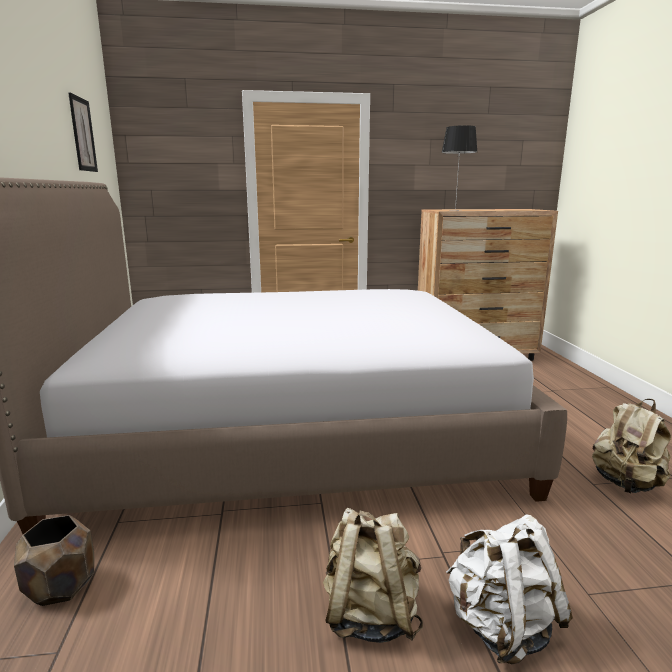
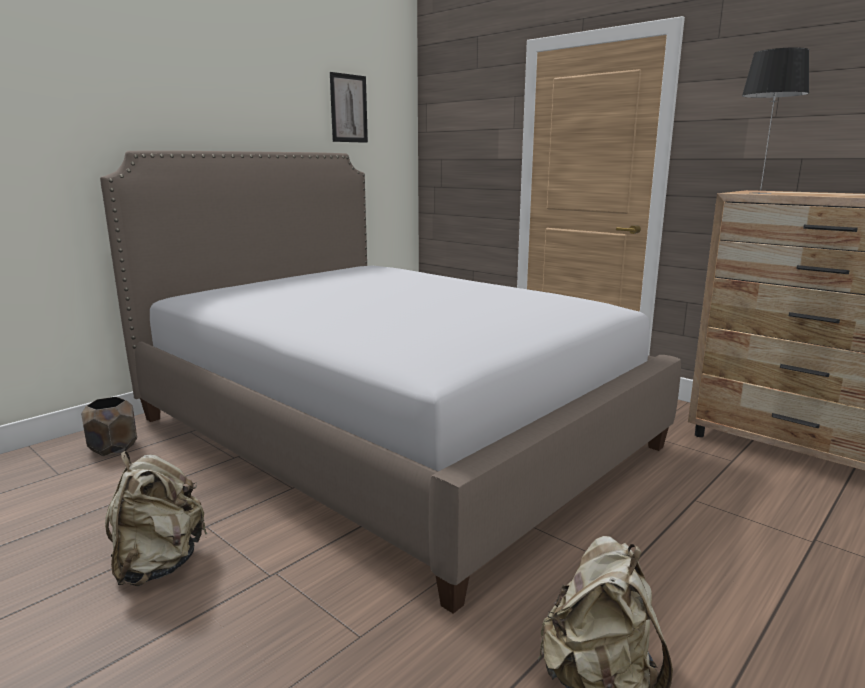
camera: 50 degrees right, 0 degrees up
(500, 627) = (186, 640): white backpack -> none

